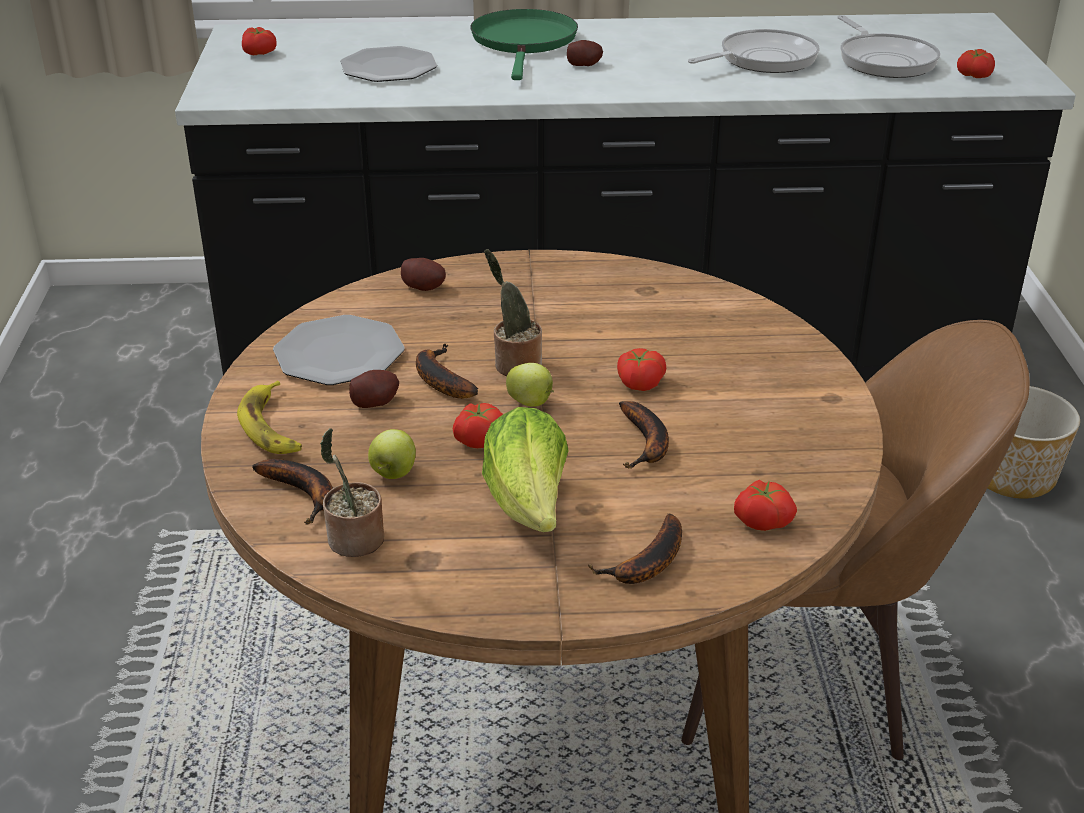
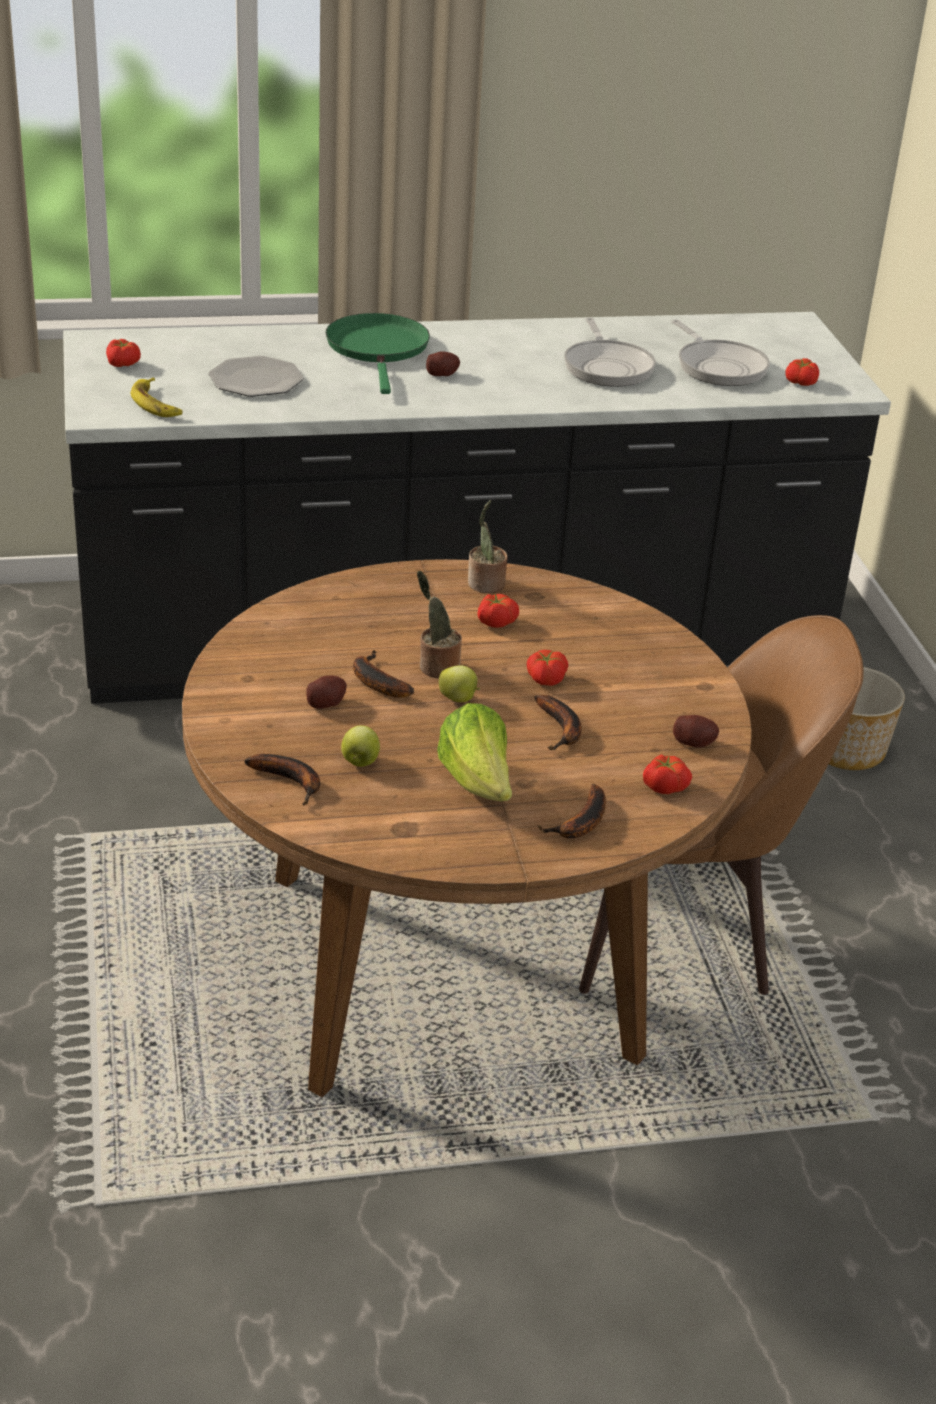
camera: 10 degrees left, 0 degrees up
(272, 427) = (245, 727): banana -> banana (156, 404)
(339, 354) = (281, 662): plate -> none
(354, 541) = (345, 817): potted plant -> potted plant (485, 585)
(424, 287) = (337, 598): potato -> potato (694, 742)
(480, 439) = (424, 731): tomato -> tomato (495, 621)
(762, 59) = (607, 367): frying pan -> frying pan turned 120 degrees clockwise

